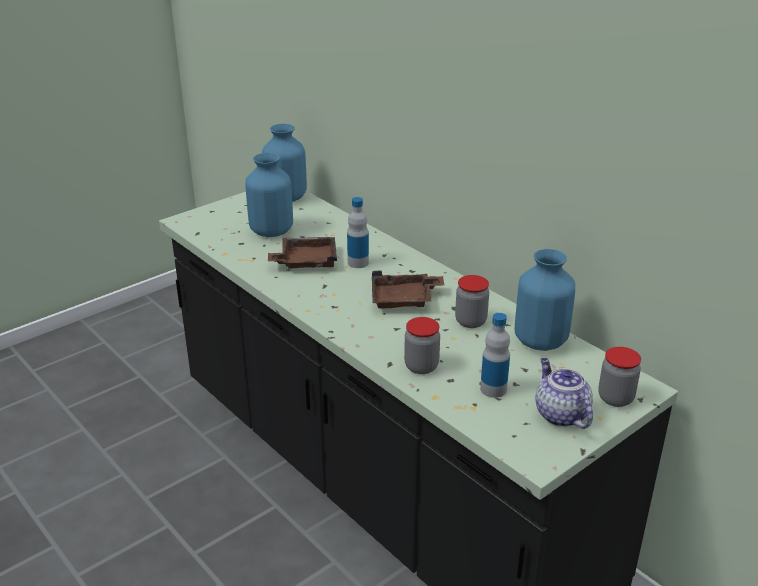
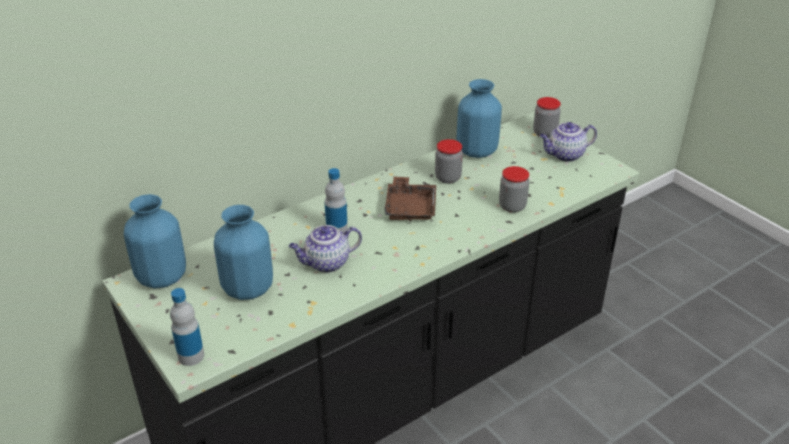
camera: 85 degrees left, 5 degrees up
(306, 261) = (326, 263): brown tray -> teapot
(493, 389) = (539, 177): bottle -> bottle (191, 356)

